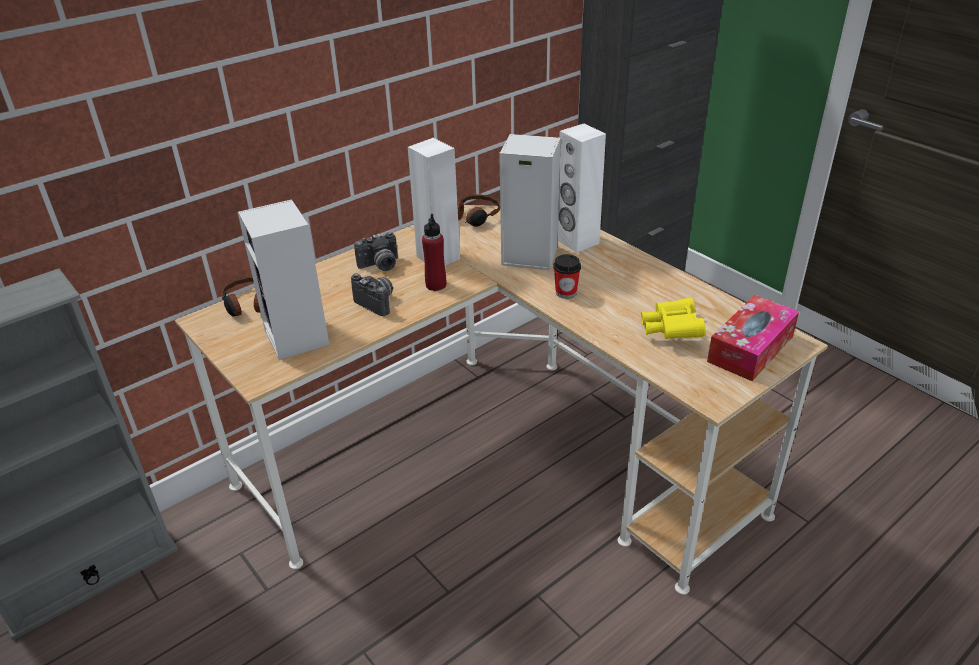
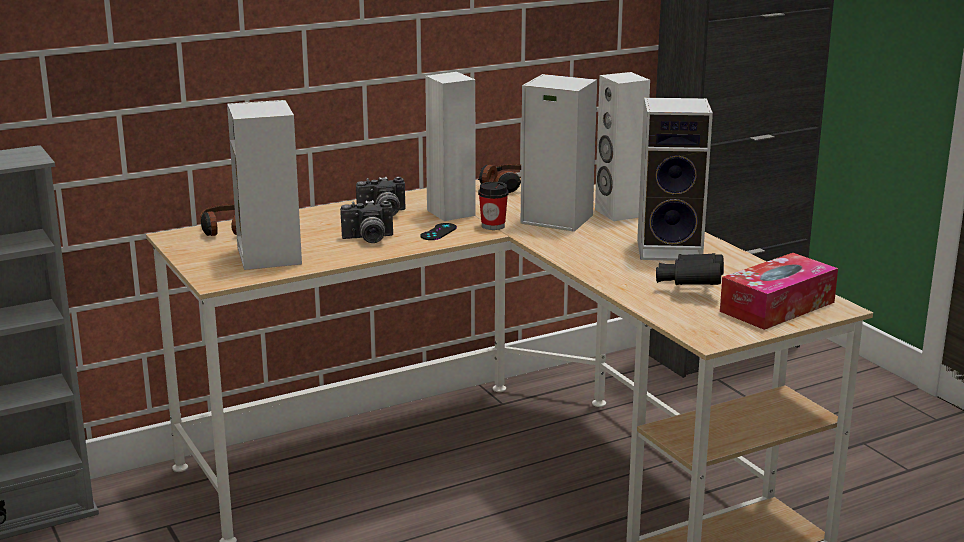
camera: 10 degrees right, 15 degrees down
(378, 302) = (368, 239): camera -> camera turned 120 degrees clockwise
(436, 285) = (438, 232): red bottle -> black game controller
(566, 293) = (584, 249): cup -> cup (493, 226)
(637, 284) = (672, 250): none -> speaker
(671, 331) = (690, 286): yellow binoculars -> black binoculars

